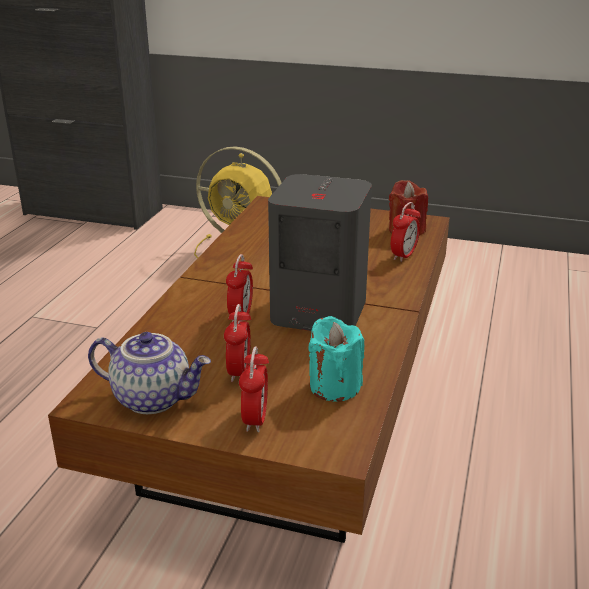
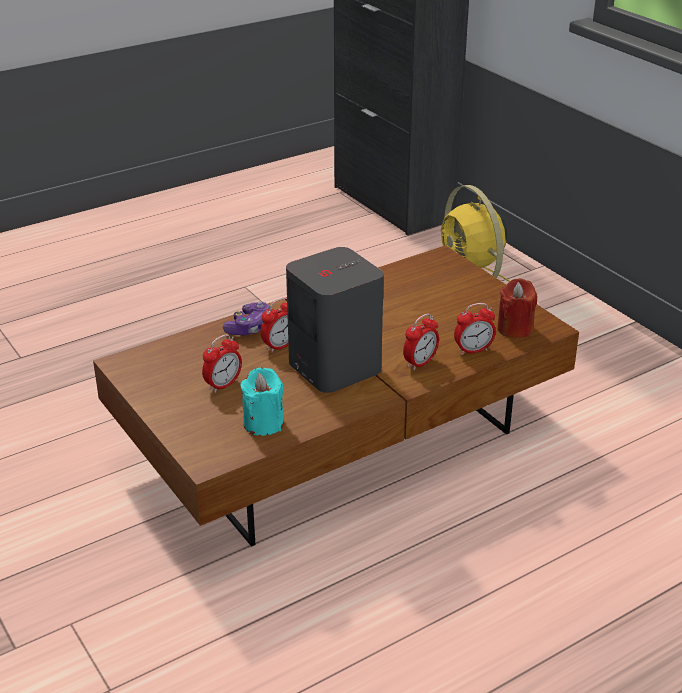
camera: 40 degrees right, 5 degrees up
(154, 398) = (155, 377): teapot -> none
(185, 312) = (249, 327): none -> game controller
(255, 419) = (189, 419): alarm clock -> alarm clock (420, 363)

